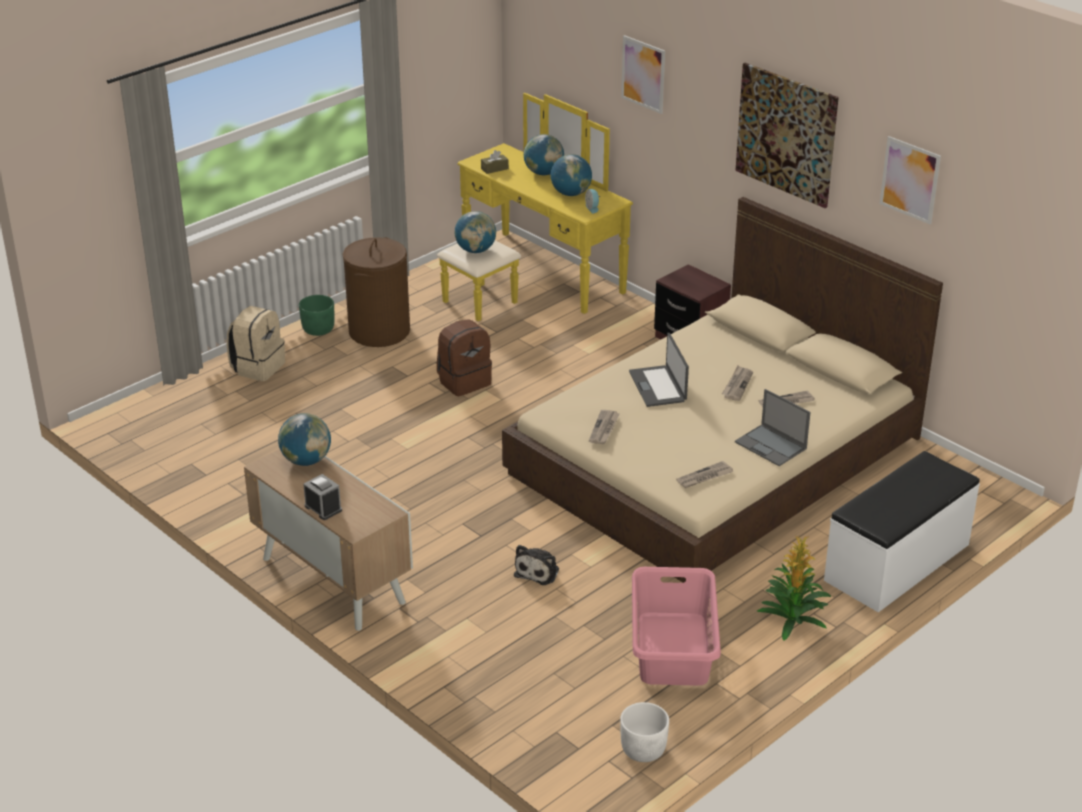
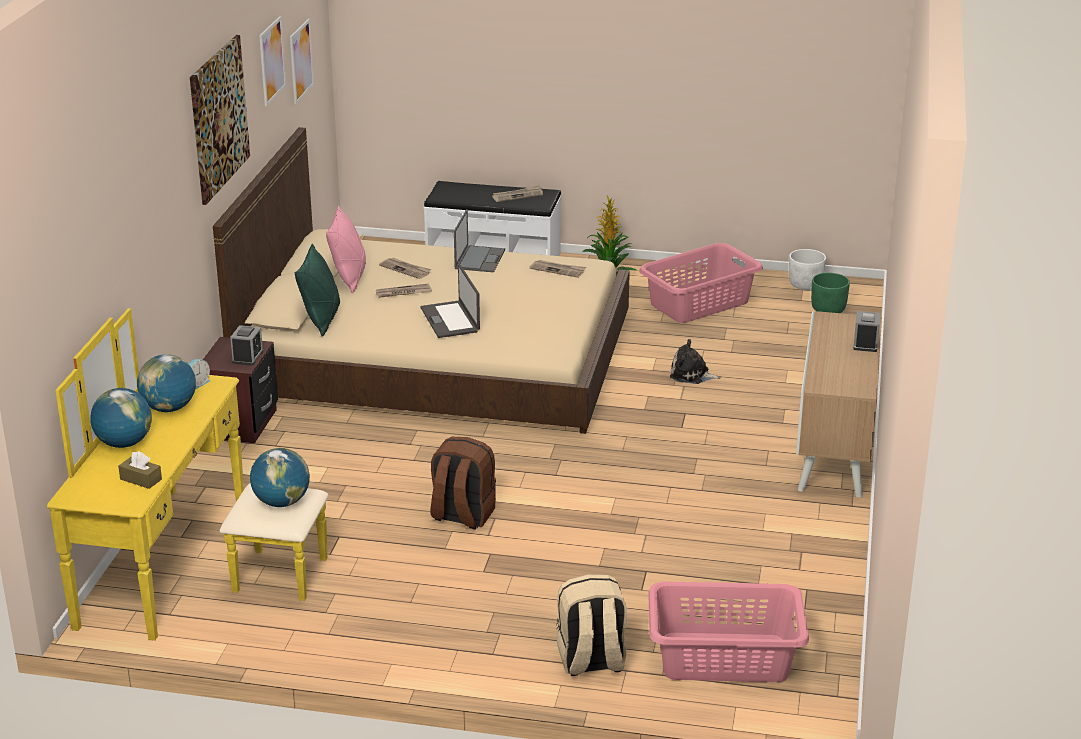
camera: 125 degrees left, 5 degrees down
(195, 411) = (723, 657): none -> pink laundry basket
(306, 460) = (824, 375): globe -> none
(318, 330) = (463, 660): green planter -> green planter (828, 309)
(379, 331) = (420, 614): brown laundry basket -> none
(538, 571) = (692, 375): plush toy -> plush toy turned 150 degrees counterclockwise
(604, 428) = (548, 321): newspaper -> newspaper (517, 195)
(643, 74) = (133, 199): picture -> picture (301, 61)
(658, 386) = (451, 320): laptop -> laptop turned 120 degrees clockwise
(683, 285) = (247, 357): none -> alarm clock
(725, 336) = (322, 319): none -> green pillow
(795, 371) = (349, 278): none -> pink pillow

